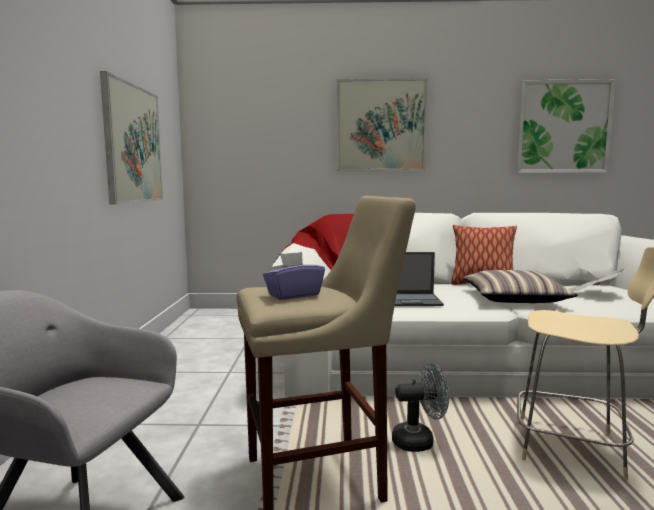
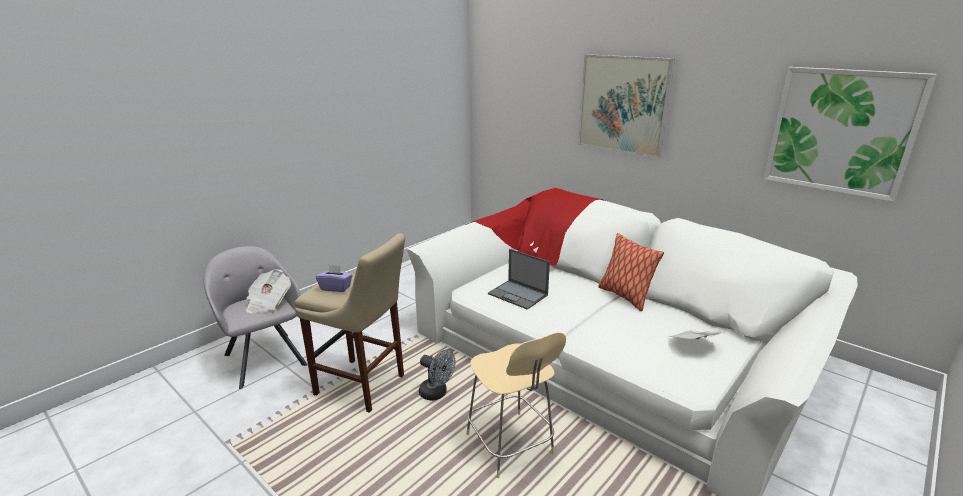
camera: 40 degrees right, 15 degrees up
(97, 388) = (268, 302): none -> newspaper
(133, 144) = (396, 124): picture -> none
(514, 299) = (601, 323): pillow -> none

